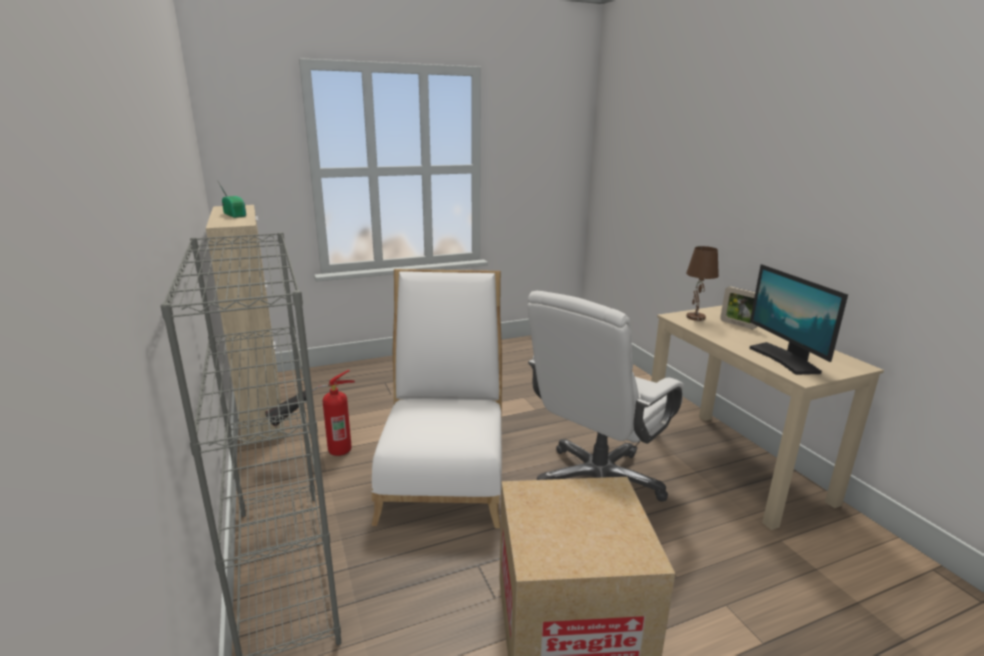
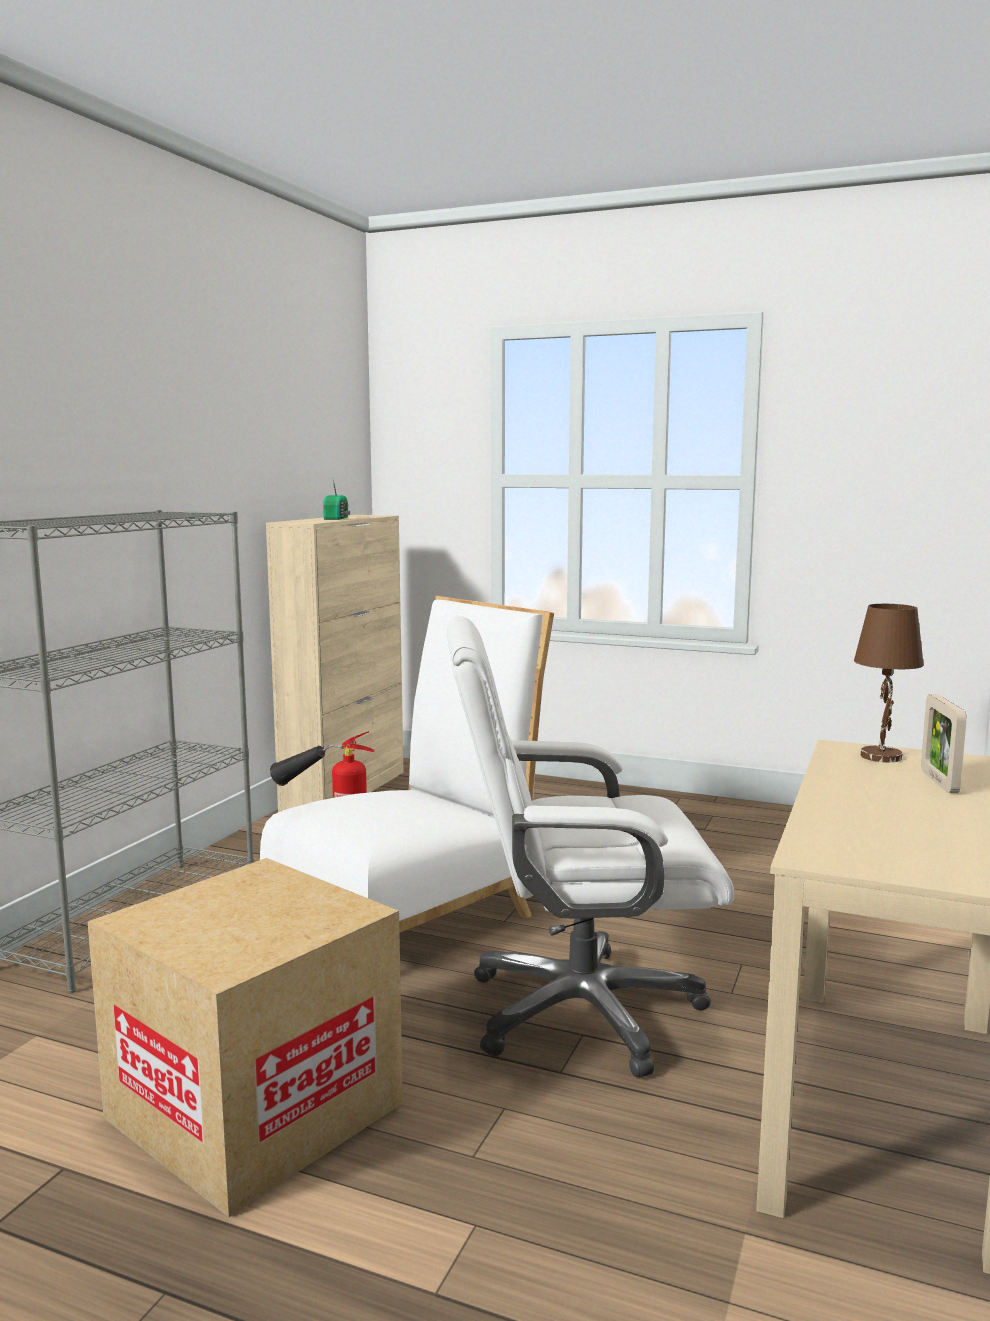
camera: 45 degrees right, 10 degrees down
(785, 359) = (866, 833): monitor -> none

